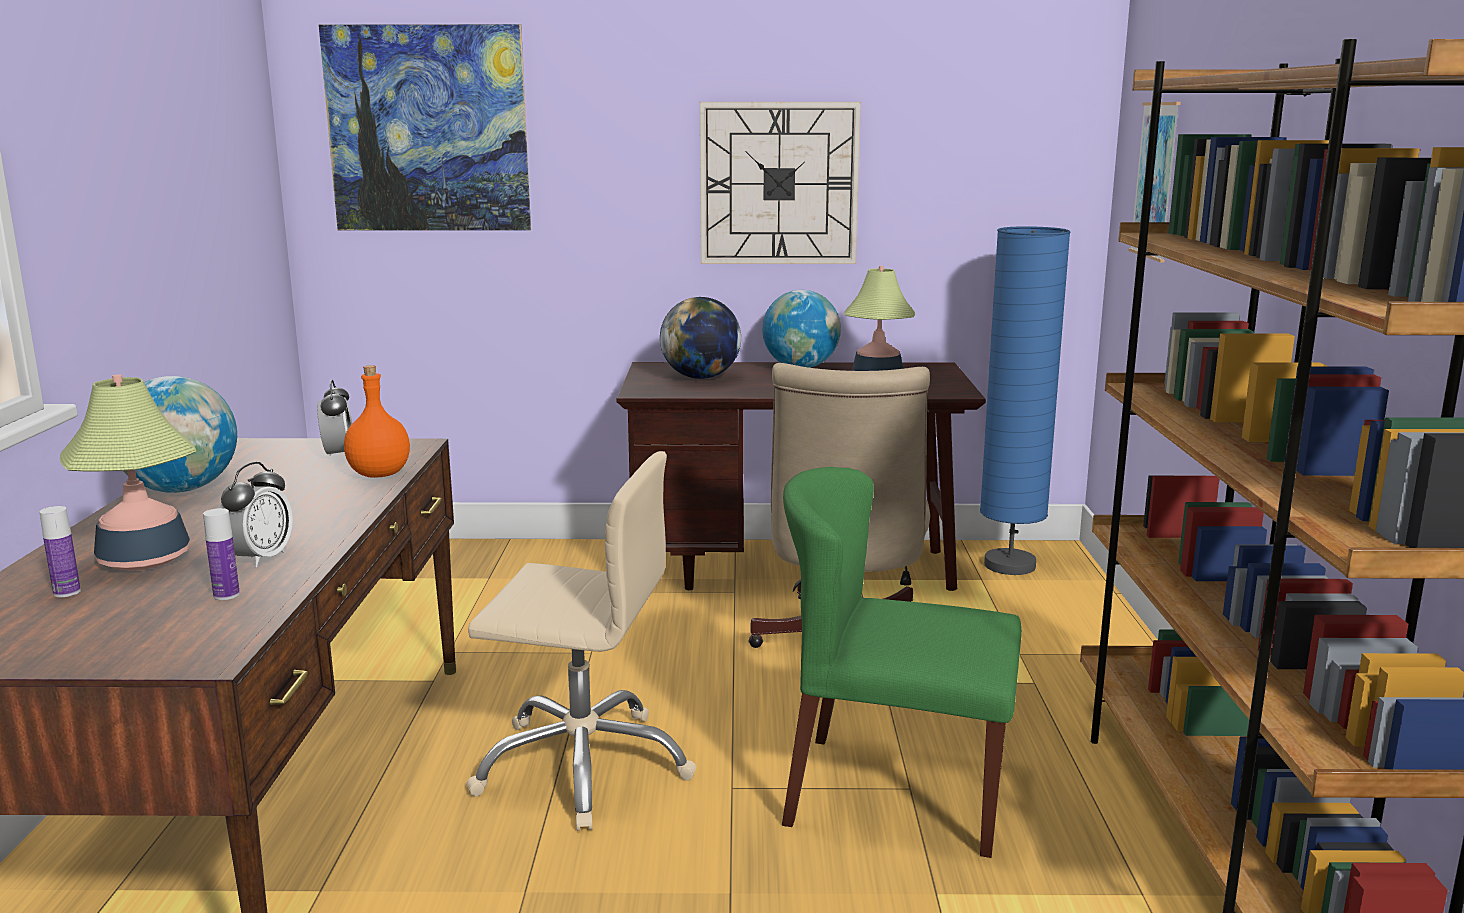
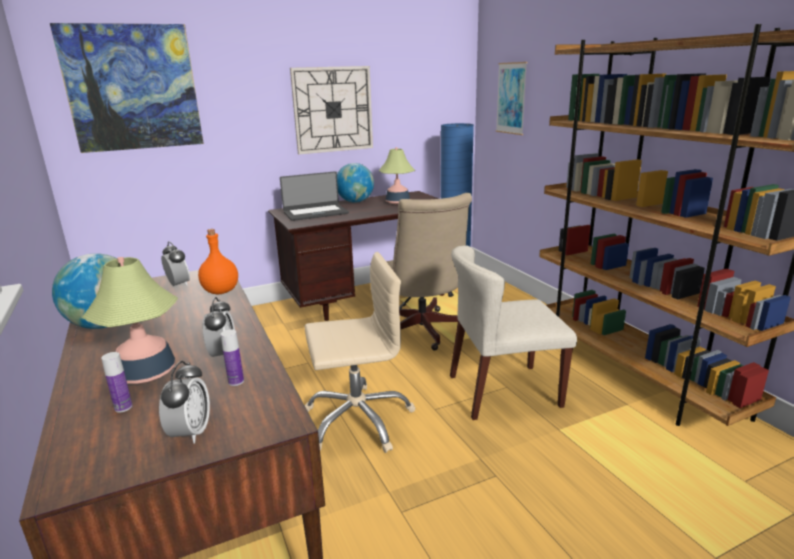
camera: 25 degrees left, 5 degrees up
(93, 640) = (190, 433): none -> alarm clock
(701, 377) = (315, 213): globe -> laptop
(894, 794) = (503, 391): green chair -> beige chair

